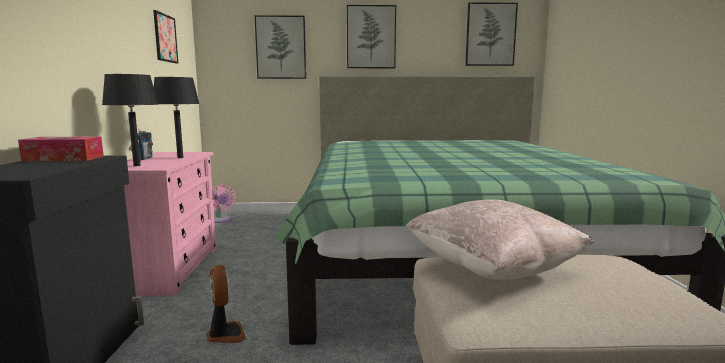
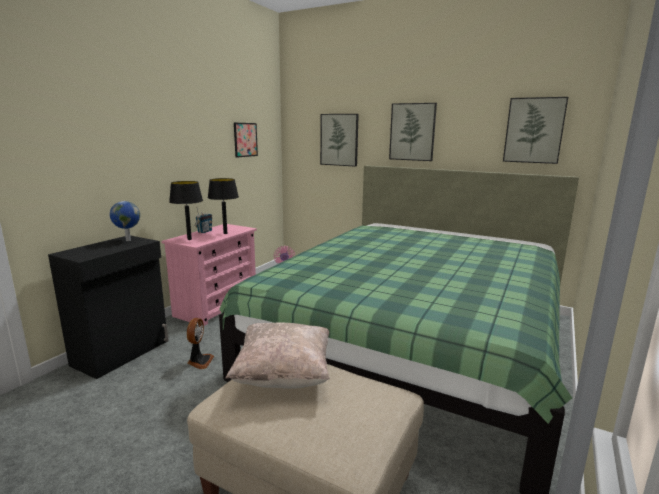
camera: 30 degrees right, 5 degrees up
(64, 158) = (127, 240): tissue box -> globe

